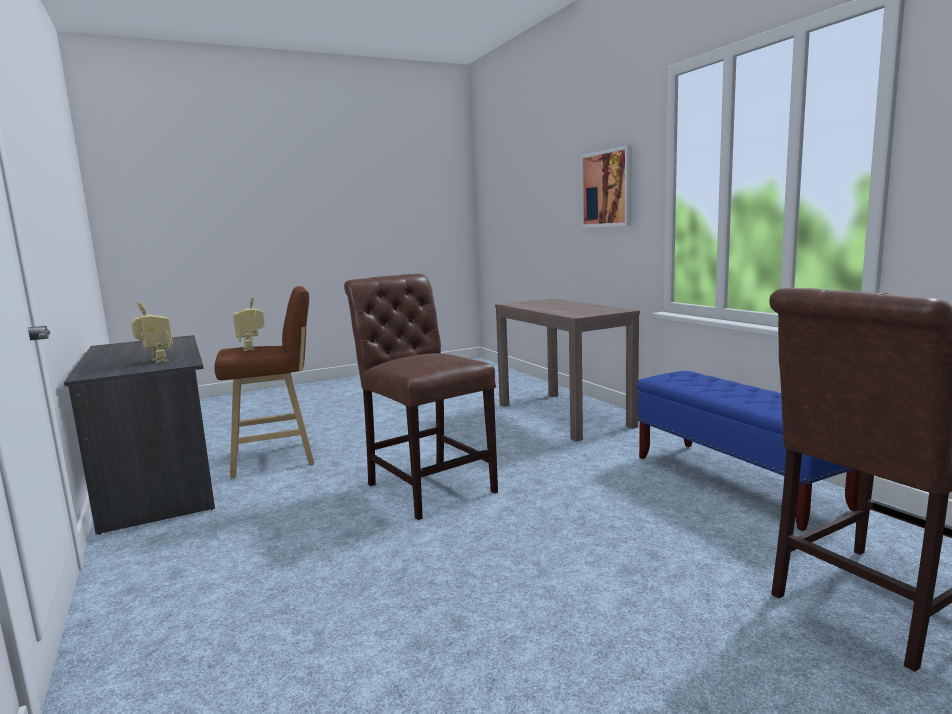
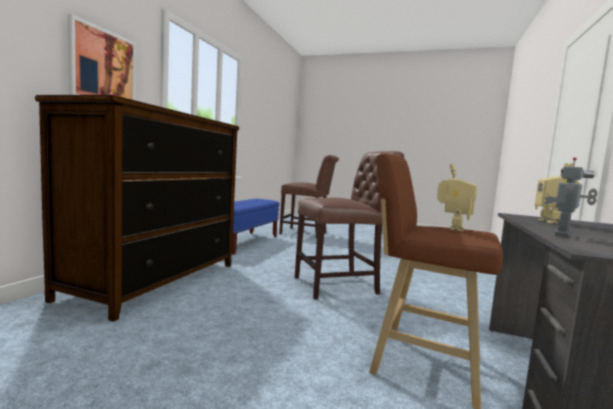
camera: 135 degrees left, 5 degrees down
(177, 345) = (564, 235): none -> toy robot
(427, 485) = (340, 285): brown chair -> brown chair turned 120 degrees counterclockwise
(564, 415) = (155, 280): brown console table -> dresser

